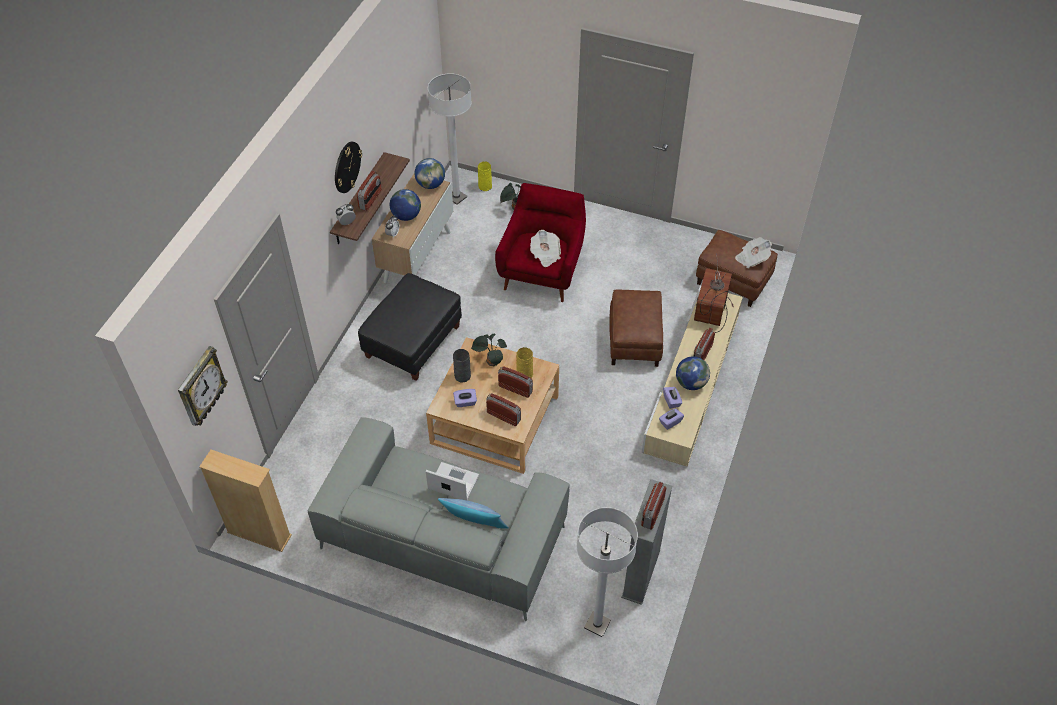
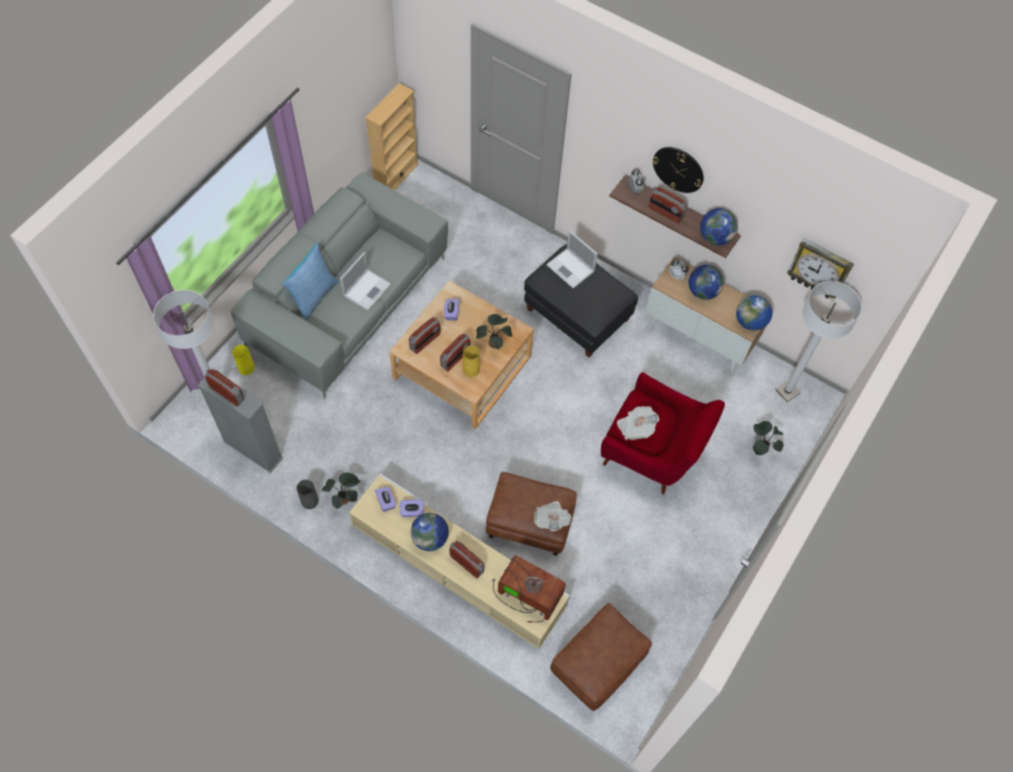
camera: 100 degrees right, 10 degrees up
(201, 387) = (429, 49): wall clock -> wall clock (819, 268)
(390, 166) = (715, 237): none -> globe
(391, 319) = (571, 268): none -> laptop
(462, 376) = (484, 316): grey vase -> grey vase (310, 500)
(485, 186) = (803, 425): yellow vase -> yellow vase (246, 368)
(663, 481) = (345, 499): none -> potted plant
(752, 258) = (589, 663): newspaper -> newspaper (551, 519)

